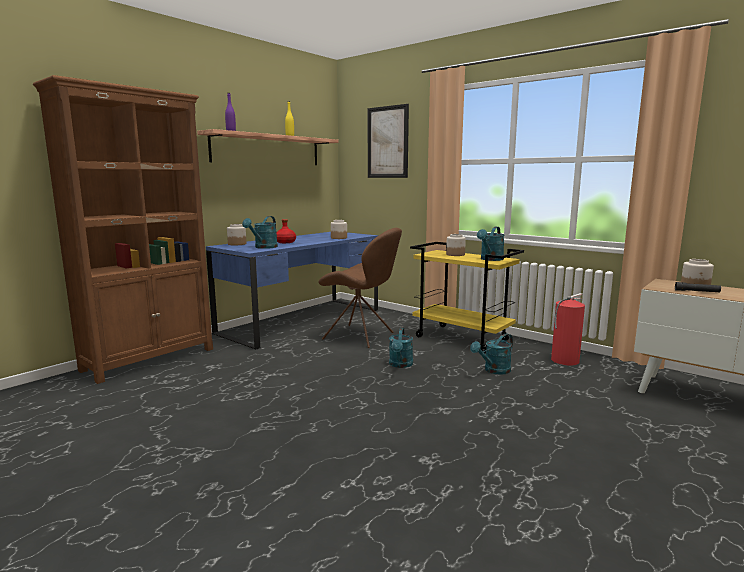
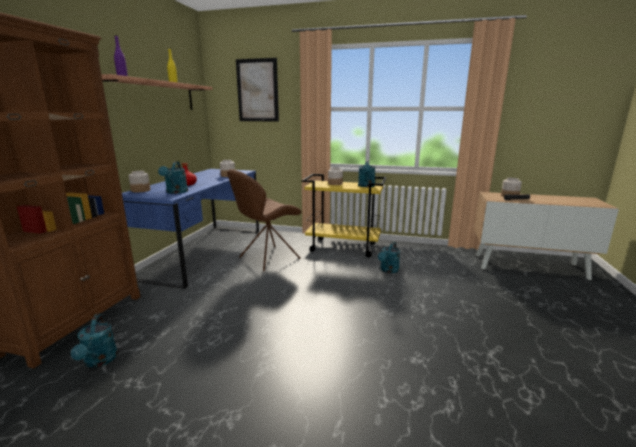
camera: 25 degrees left, 5 degrees up
(360, 336) = (267, 259): brown chair -> brown chair turned 135 degrees clockwise
(400, 365) = (321, 279): turquoise watering can -> turquoise watering can (99, 361)
(563, 360) = (421, 253): fire extinguisher -> none

